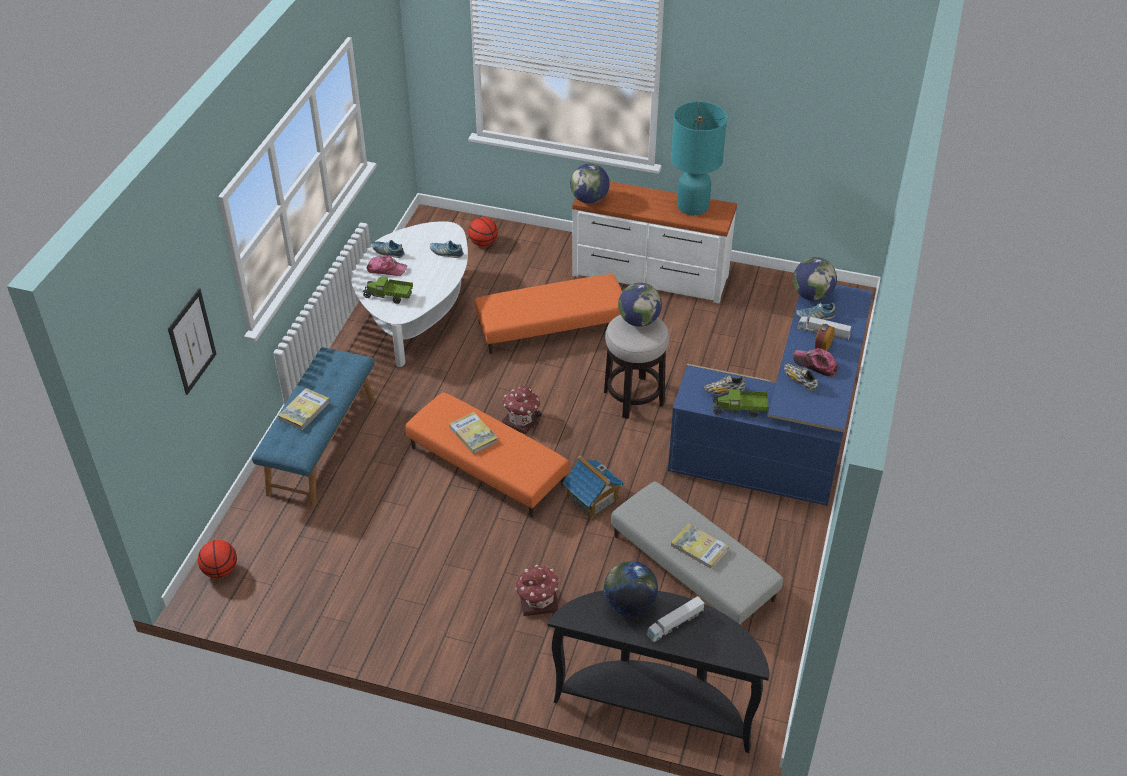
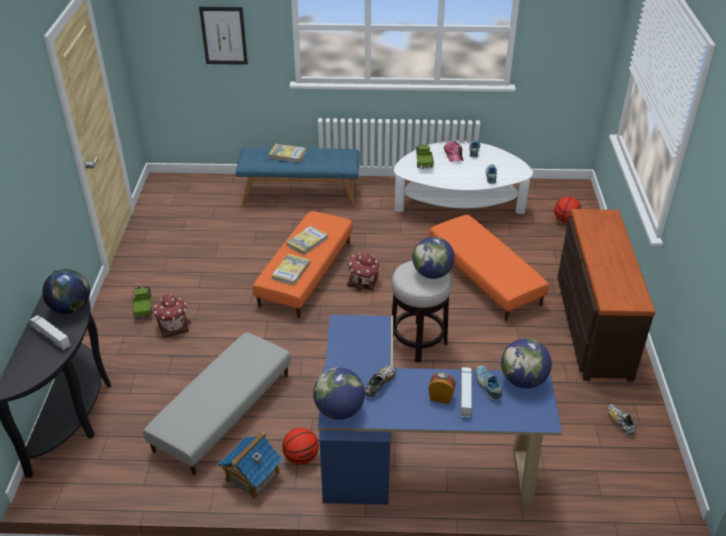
camera: 75 degrees right, 5 degrees down
(220, 570) = (179, 183): basketball -> basketball (301, 457)
(589, 199) = (585, 216): globe -> globe (339, 410)
(592, 499) = (287, 337): toy house -> toy house (252, 476)
(650, 276) = (591, 325): white dresser -> brown dresser
(693, 206) = (625, 281): turquoise table lamp -> none
(699, 548) = (212, 389): book -> book (291, 271)
(724, 391) = (364, 344): shoe -> shoe (619, 422)
(739, 409) = (341, 358): toy truck -> toy truck (143, 307)
(815, 365) = (409, 394): cap -> none

